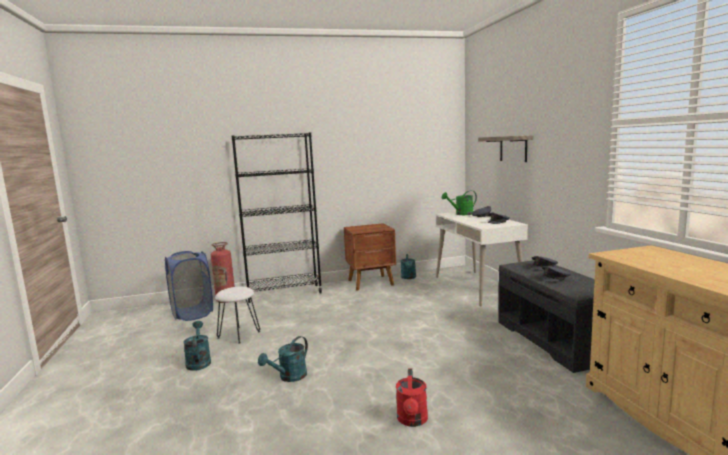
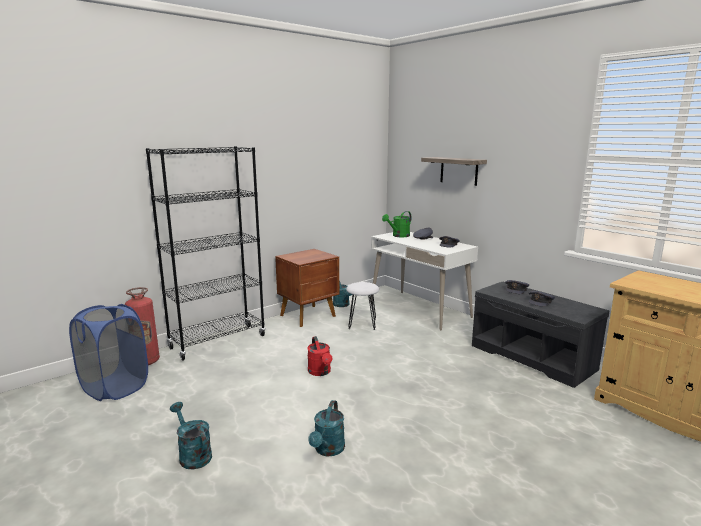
camera: 25 degrees left, 5 degrees up
(238, 334) = (211, 406): white stool -> white stool (362, 324)
(412, 420) = (496, 470): red watering can -> red watering can (320, 372)

